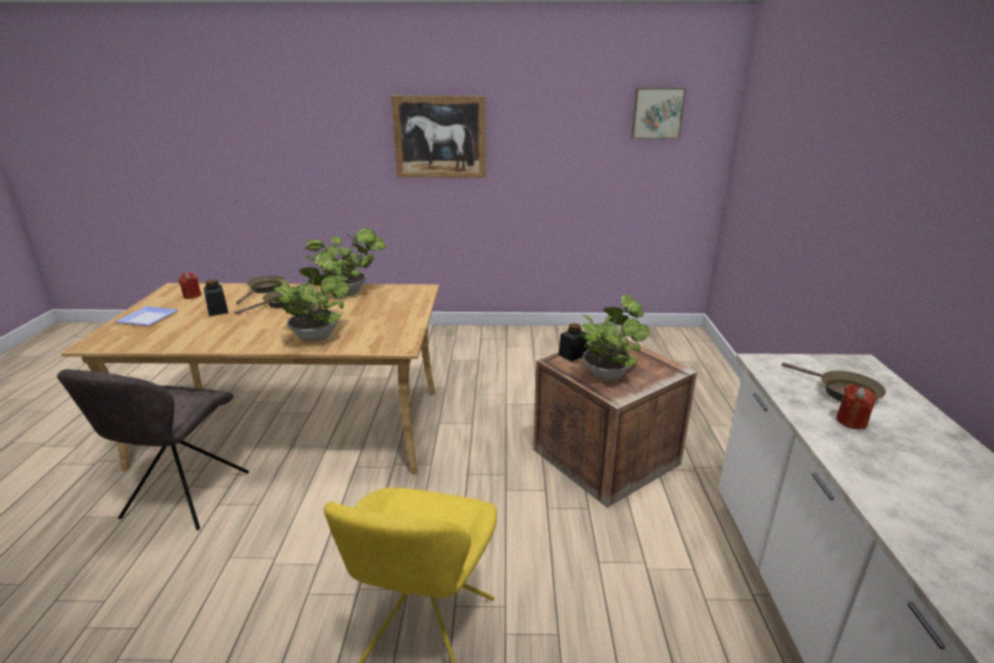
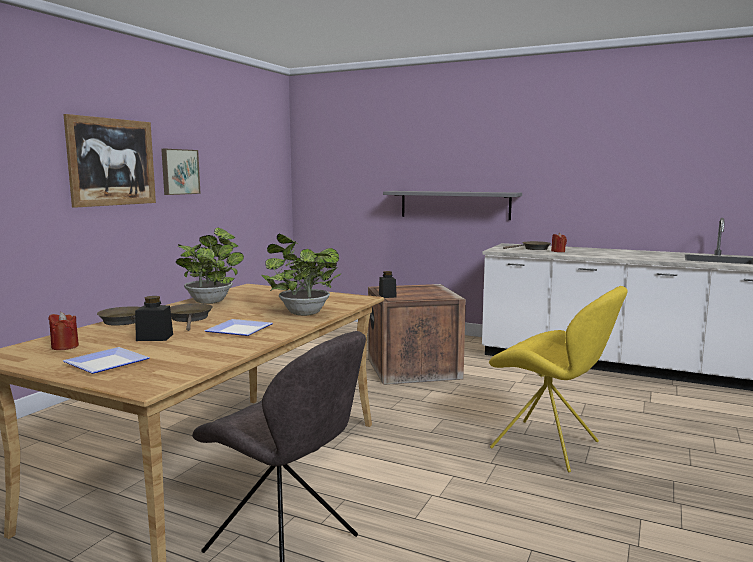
camera: 65 degrees left, 15 degrees down
(241, 330) = (240, 331): none -> plate
(608, 373) = (422, 294): potted plant -> none
(657, 113) = (255, 146): picture -> picture (179, 172)
(845, 255) = (454, 205): none -> grey shelf

